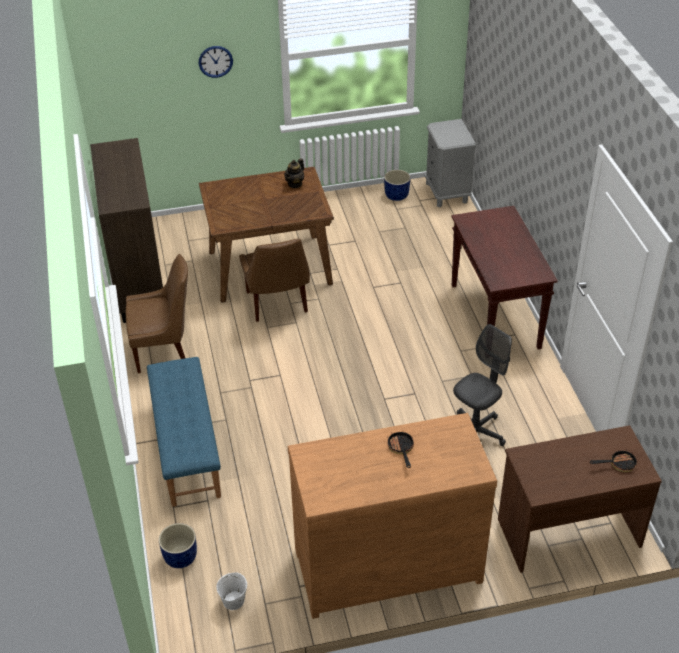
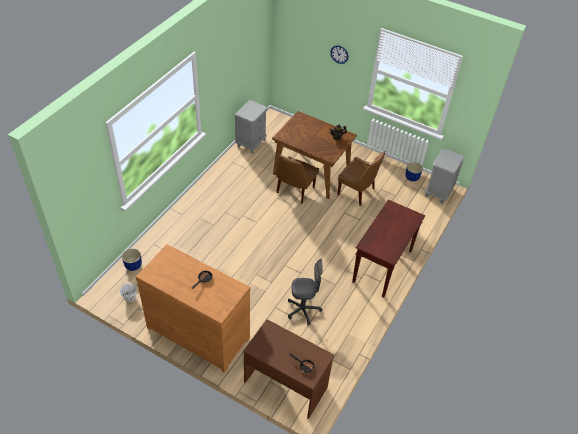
camera: 40 degrees right, 5 degrees up
(138, 283) = (251, 143): brown cabinet -> grey nightstand
(164, 350) = (226, 179): brown chair -> brown chair (357, 192)
(186, 447) = (186, 224): blue bench -> none

